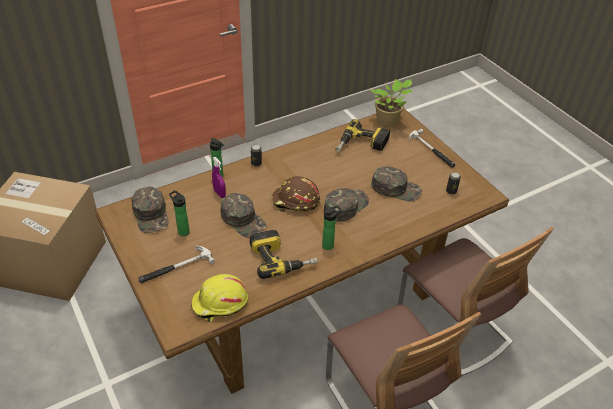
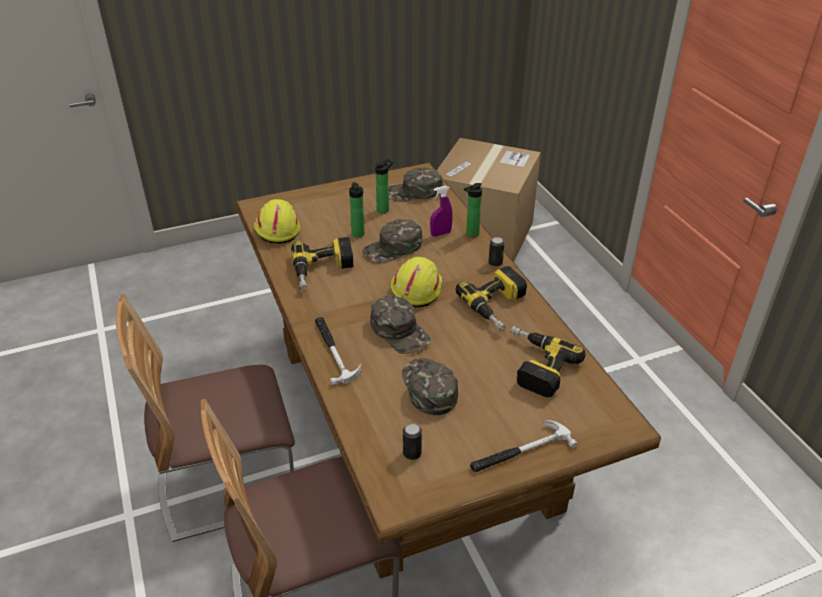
camera: 100 degrees right, 5 degrees down
(175, 268) = (333, 205): hammer -> hammer (333, 351)
(295, 202) = (416, 289): brown hard hat -> yellow hard hat
(307, 160) = (499, 306): none -> power drill
(329, 245) = (333, 309): bottle -> bottle (358, 235)
(388, 122) = (603, 409): potted plant -> none
(396, 188) = (428, 388): green cap -> green cap turned 135 degrees clockwise

